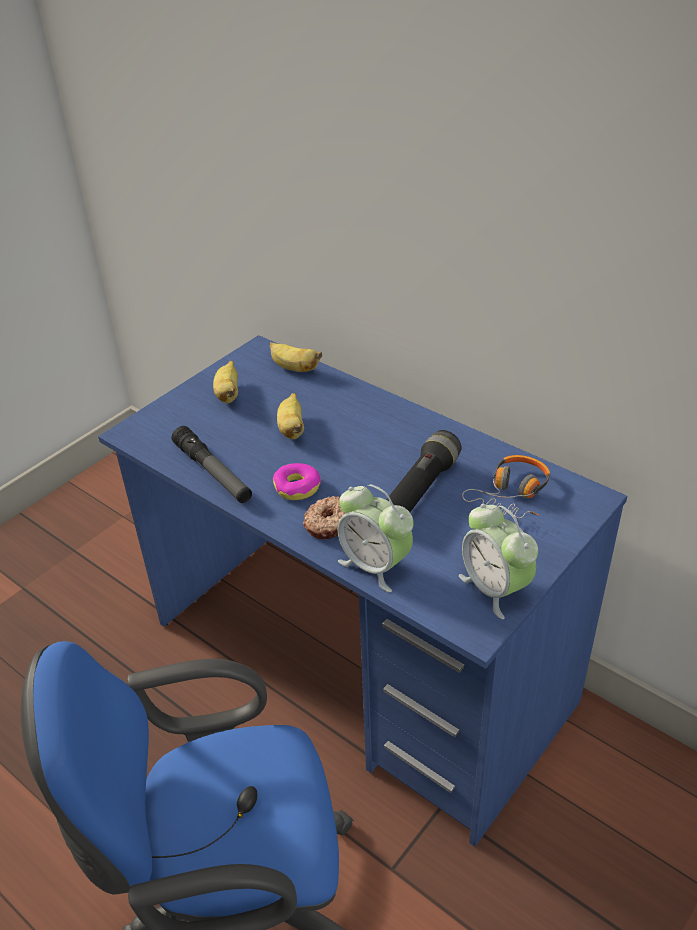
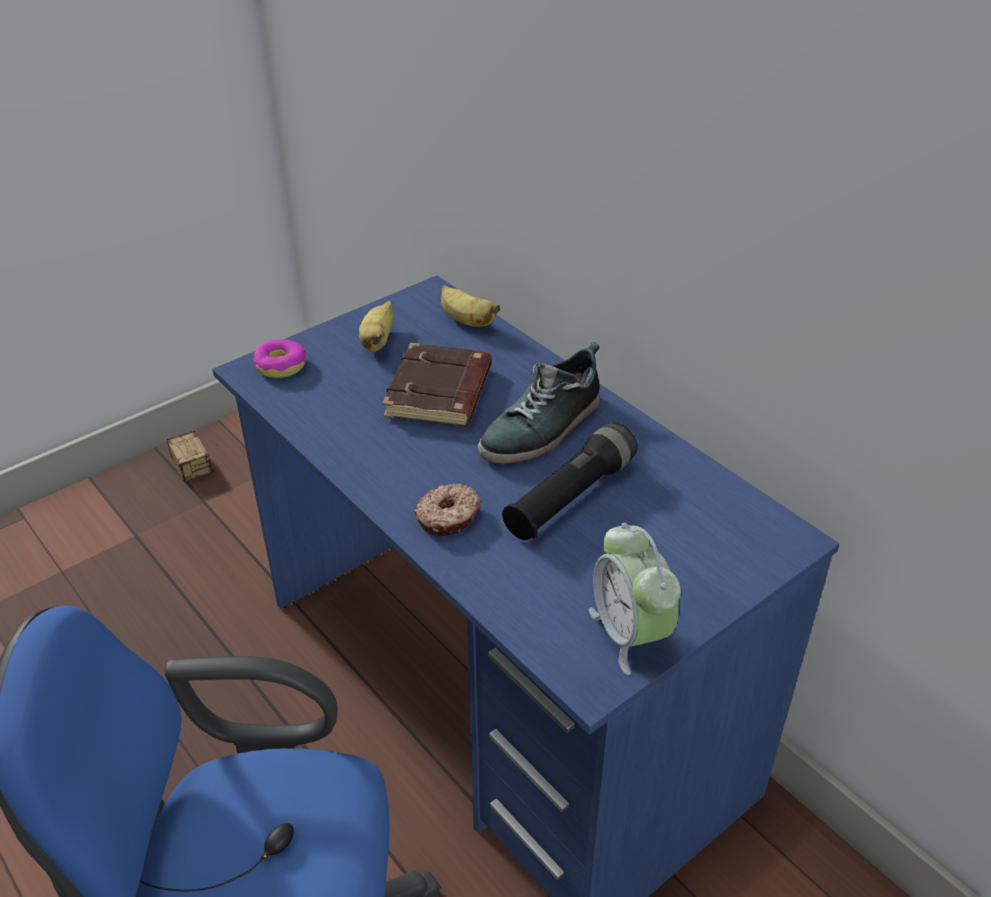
camera: 10 degrees right, 0 degrees up
(68, 535) = (201, 483): none -> storage box
(213, 472) = (330, 432): flashlight -> none
(292, 429) = (440, 394): banana -> brown book
(297, 487) = (424, 466): donut -> donut (281, 365)
(375, 565) = (488, 579): alarm clock -> none
(380, 443) = (543, 428): none -> shoe
(512, 494) = (688, 518): headphones -> none

